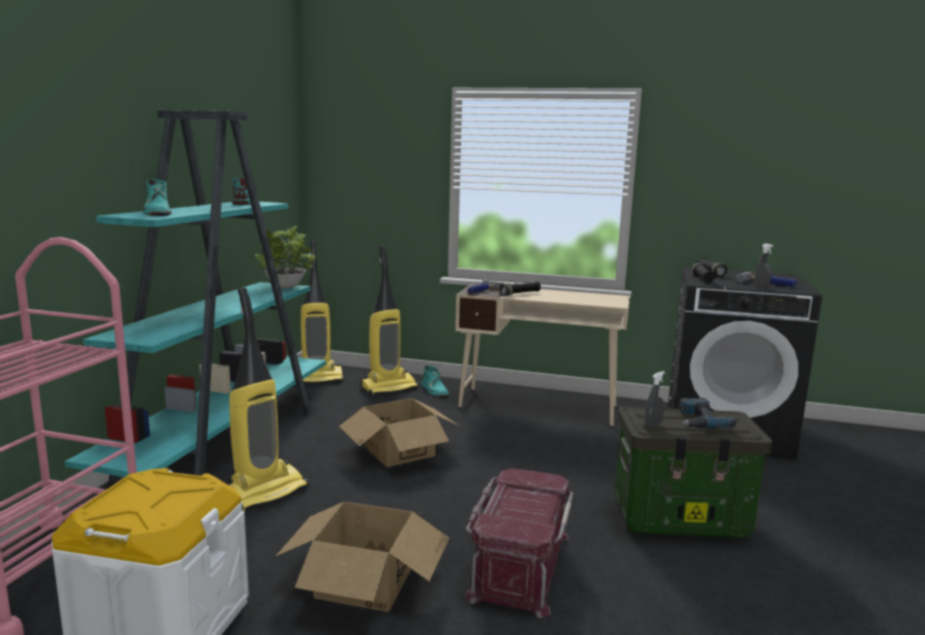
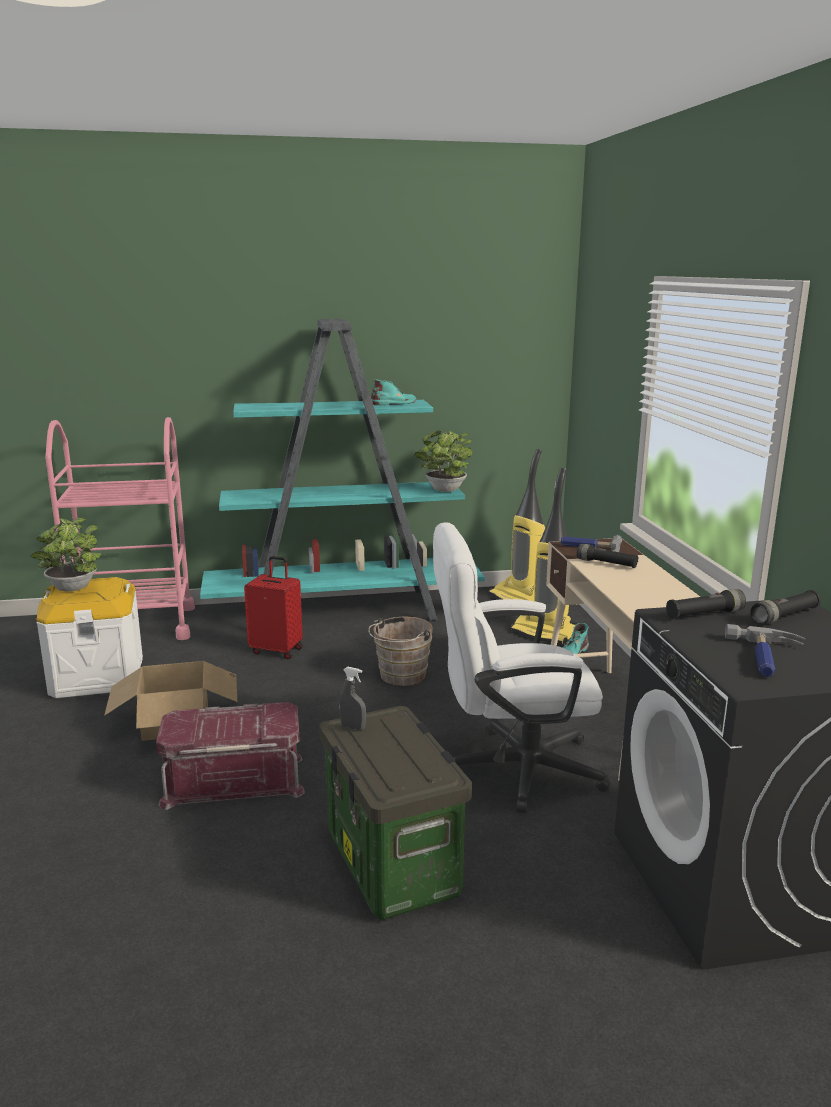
camera: 65 degrees right, 5 degrees up
(129, 507) = (72, 589): none -> potted plant
(157, 213) = (273, 406): turquoise boot -> none
(265, 492) = (277, 650): vacuum cleaner -> red suitcase
(398, 451) = (400, 676): cardboard box -> brown bucket
(578, 450) = (511, 769): none -> white office chair
(698, 420) = (394, 752): power drill -> none
(761, 287) = (707, 654): grey spray bottle -> none

